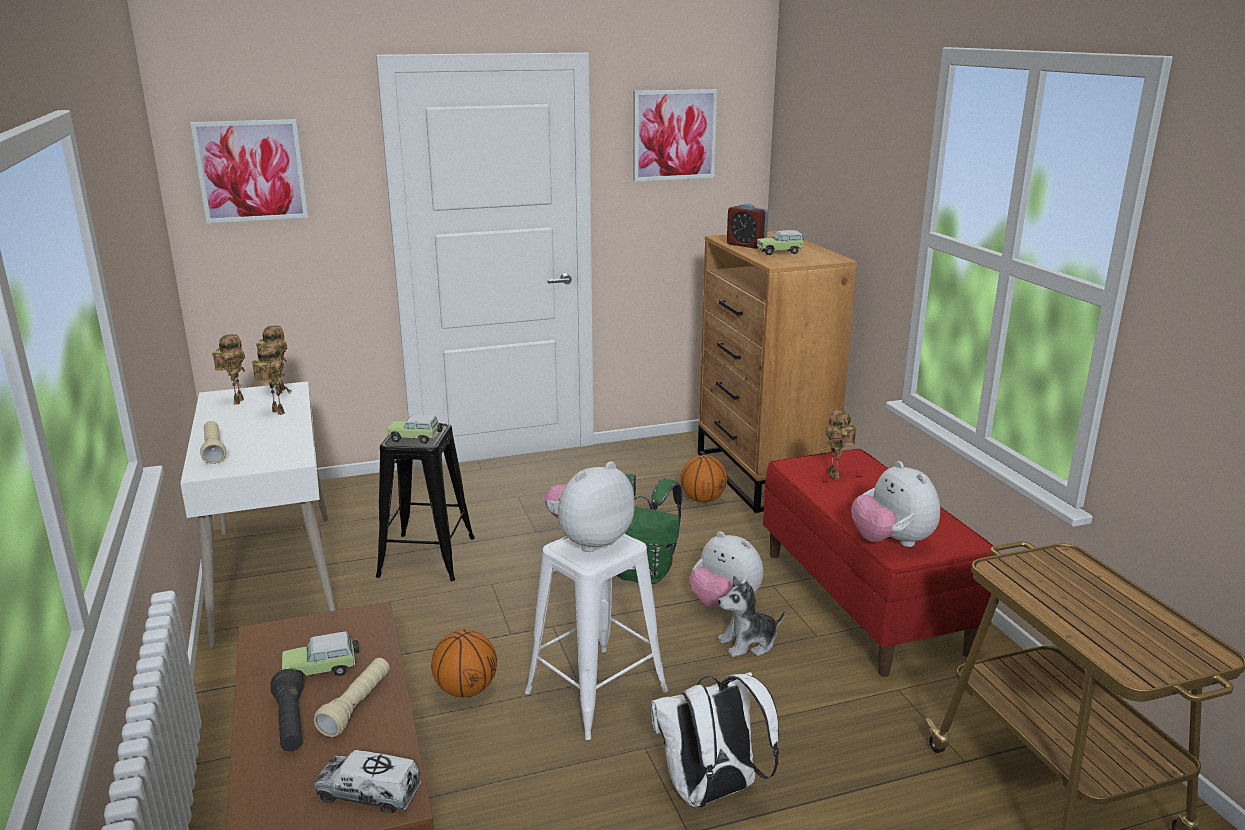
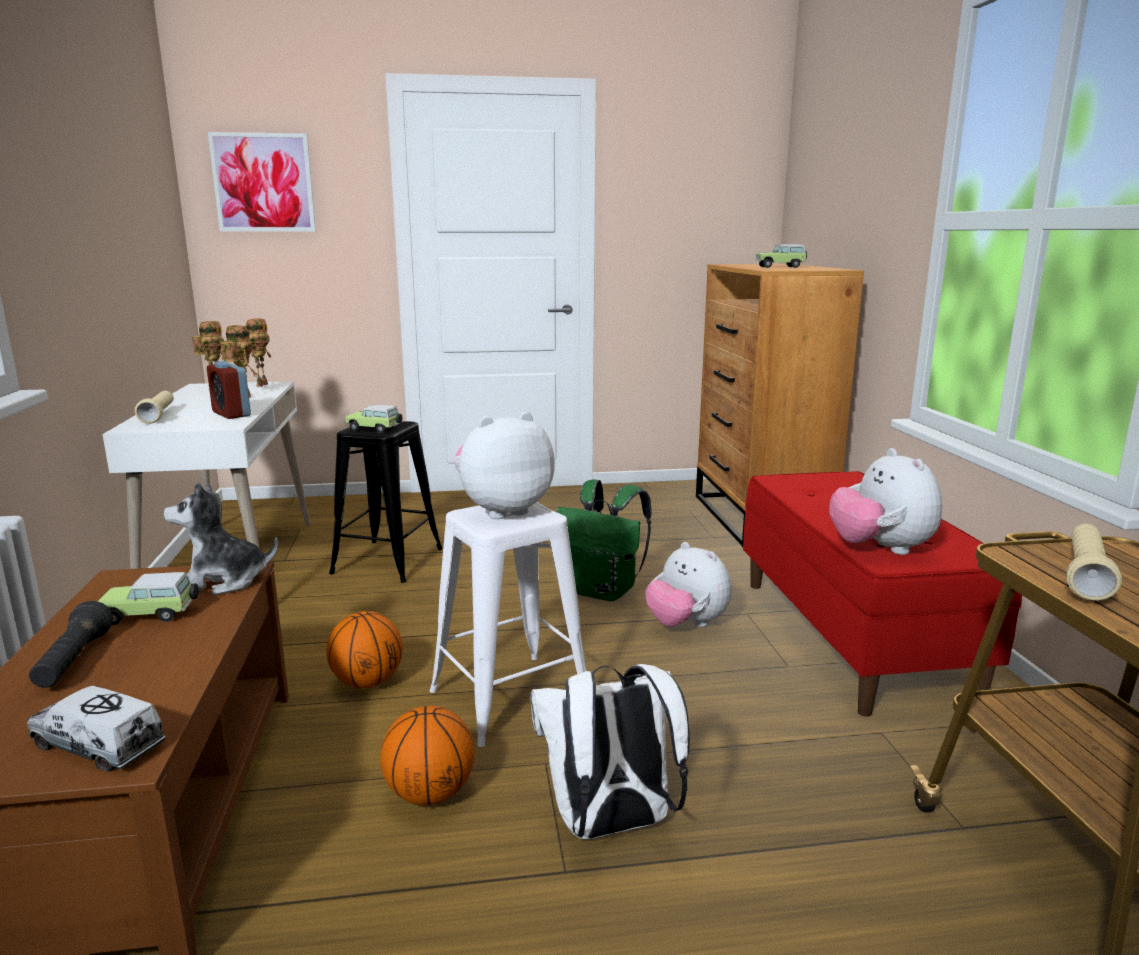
camera: 10 degrees right, 5 degrees down
(356, 706) = (160, 652): beige flashlight -> beige flashlight (1085, 576)
(674, 135) = (682, 167): picture -> none
(703, 499) = (690, 533): basketball -> basketball (430, 793)
(746, 245) = (747, 265): alarm clock -> alarm clock (231, 414)
(748, 643) = (703, 666): plush toy -> plush toy (224, 581)
(835, 476) = (824, 491): toy robot -> none

